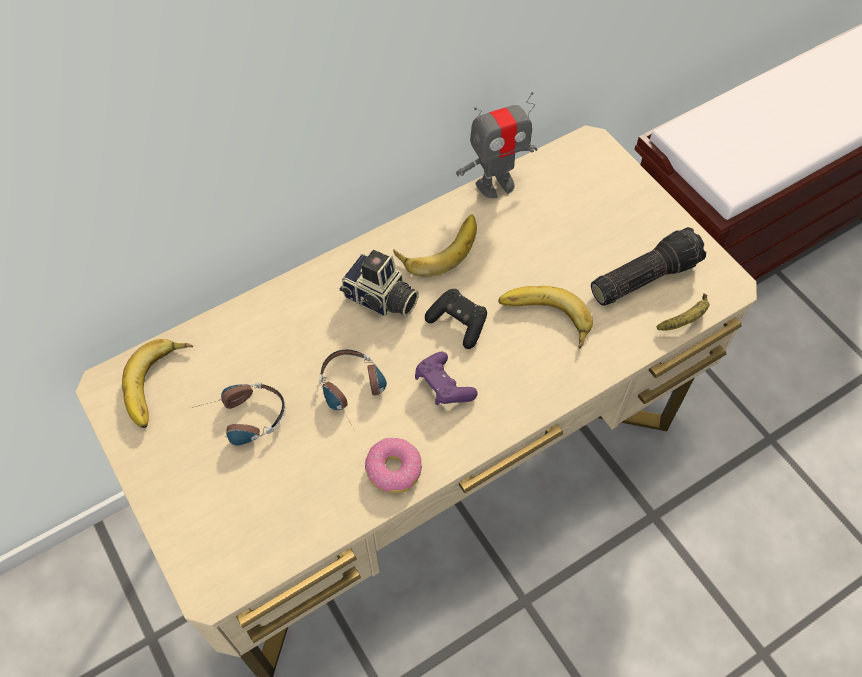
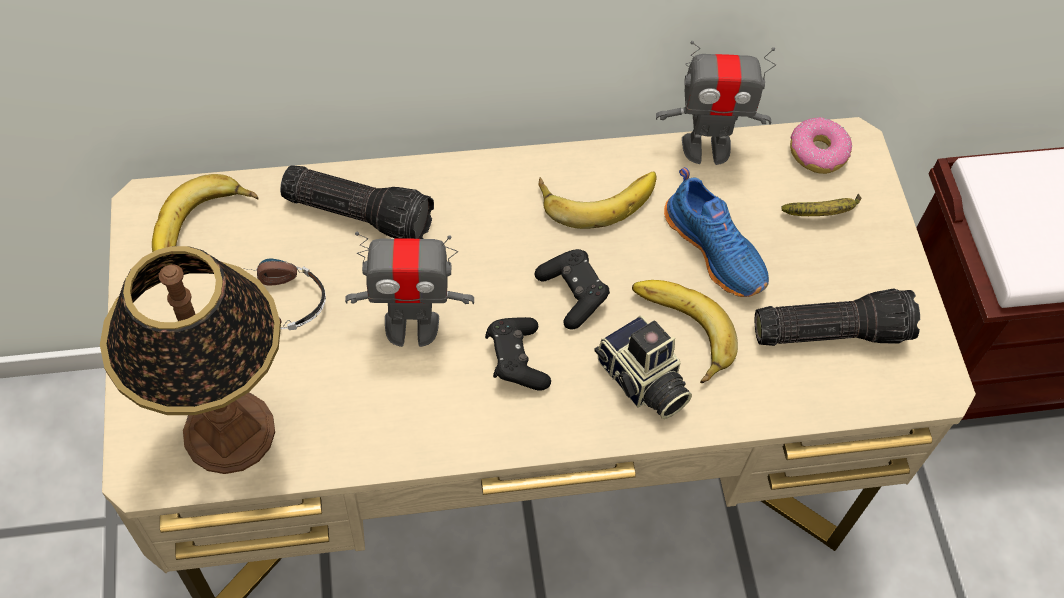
camera: 20 degrees right, 0 degrees up
(261, 530) = (229, 433): none -> table lamp
(274, 326) = (360, 212): none -> flashlight
(355, 393) = (411, 326): headphones -> toy robot
(380, 300) = (496, 230): camera -> camera (641, 382)
(393, 469) = (409, 430): donut -> donut (817, 152)
(443, 386) = (516, 360): purple game controller -> black game controller
(539, 252) = (716, 249): none -> blue shoe
(686, 319) = (857, 403): banana -> banana (823, 213)

